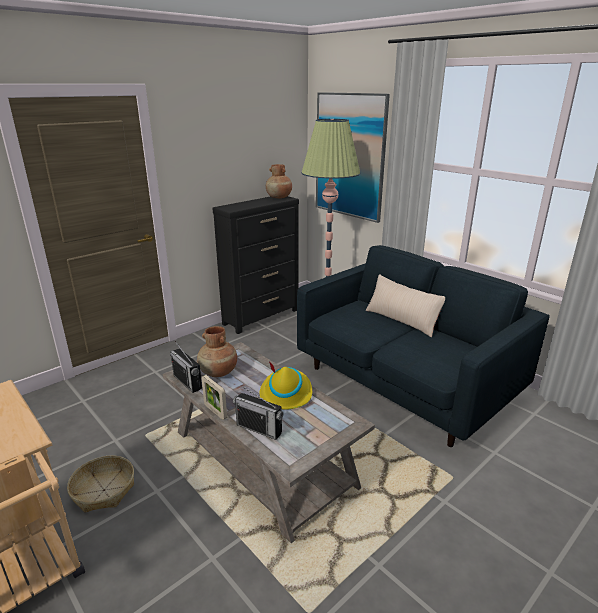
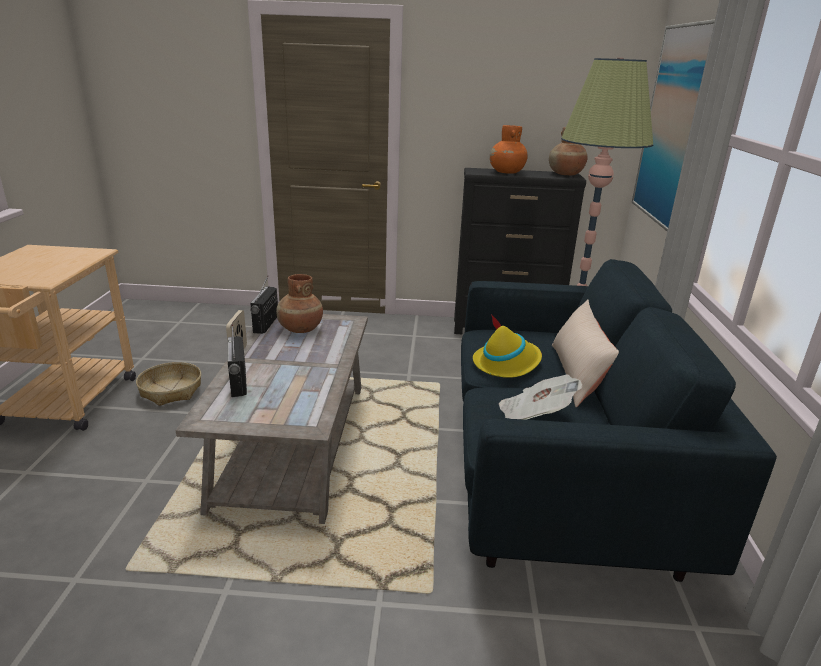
camera: 45 degrees right, 0 degrees up
(247, 204) = (506, 172): none -> orange vase
(286, 393) = (314, 371): yellow hat -> yellow hat (507, 363)
(426, 350) = (534, 415): none -> newspaper

